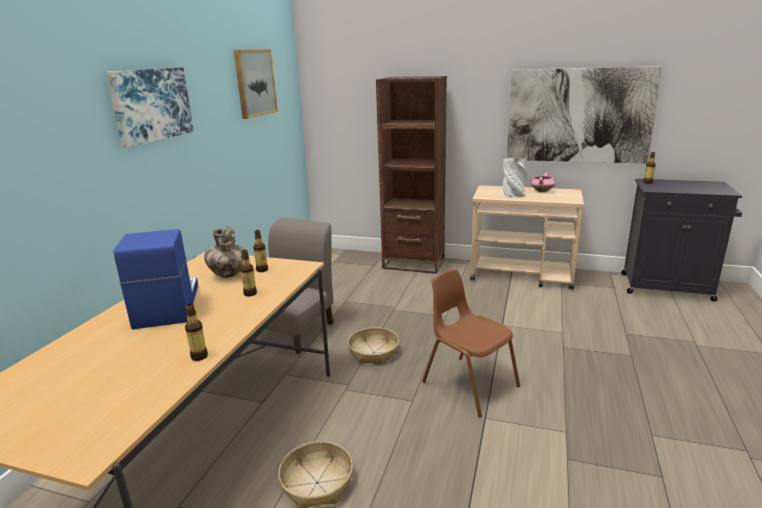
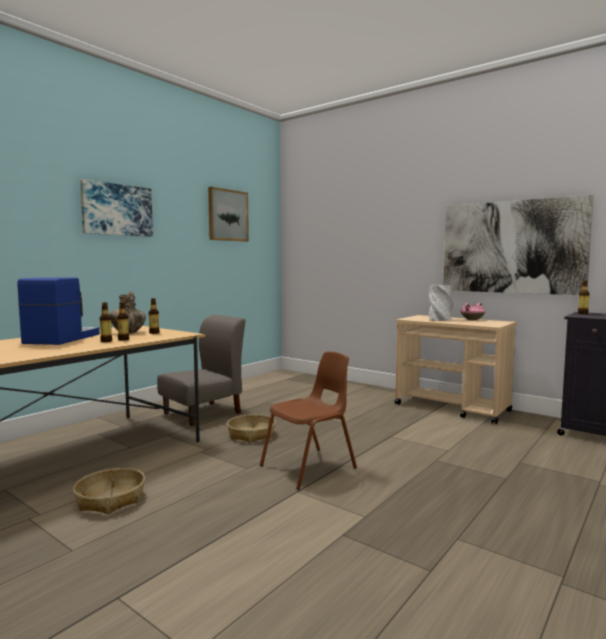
camera: 20 degrees right, 15 degrees down
(199, 356) = (34, 355): bottle -> bottle (106, 341)
(413, 263) = (354, 388): brown bookcase -> none
(469, 383) = (310, 467): brown chair -> brown chair turned 75 degrees clockwise

